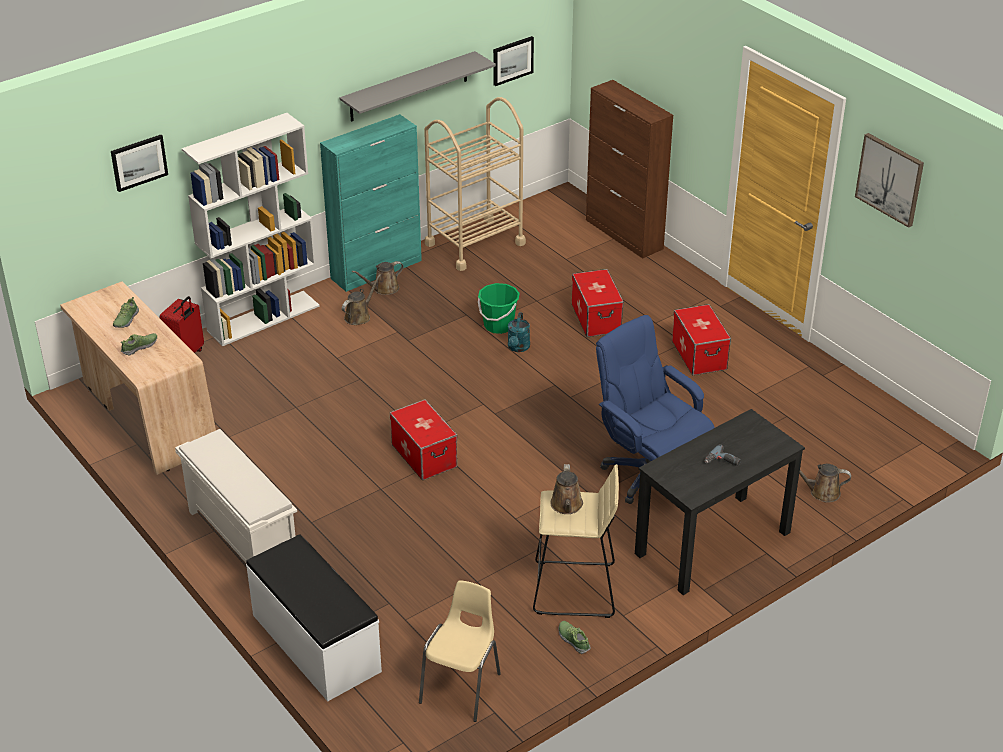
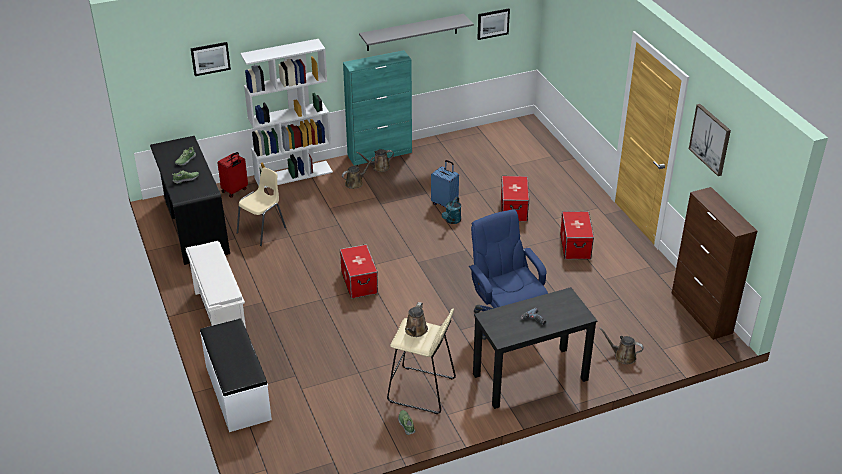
camera: 15 degrees right, 0 degrees up
(146, 416) = (194, 226): beige desk -> black desk
(462, 687) = (319, 441): beige chair -> beige chair (263, 230)
(475, 244) = (452, 146): beige cart -> none
(498, 325) = (445, 204): green bucket -> blue suitcase
(624, 234) = (557, 155): brown cabinet -> brown cabinet (701, 313)

